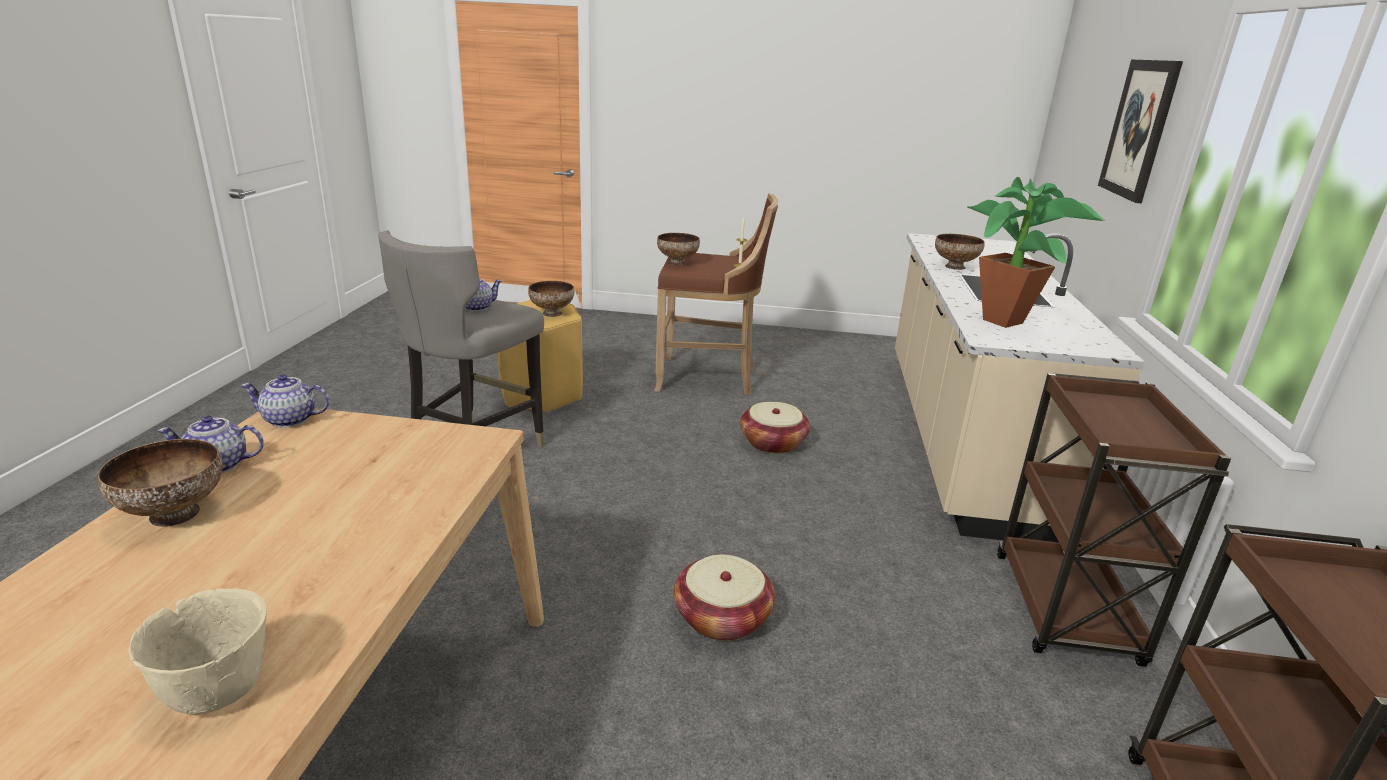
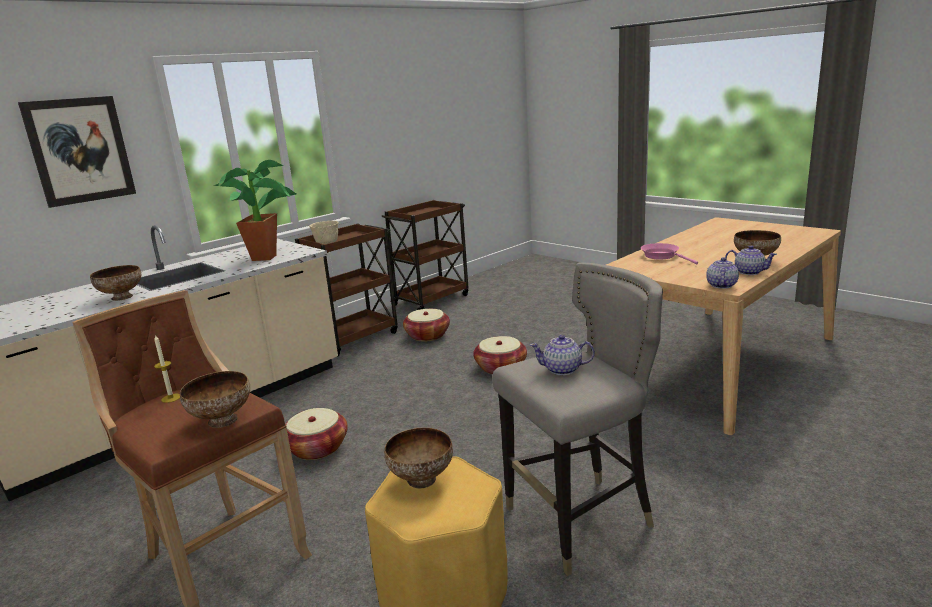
camera: 140 degrees left, 5 degrees down
(217, 689) = (713, 233): beige bowl -> beige bowl (327, 244)
(290, 420) = (721, 285): teapot -> teapot turned 105 degrees counterclockwise
(396, 496) = (662, 256): none -> pink frying pan
(966, 666) = (427, 335): none -> basket

